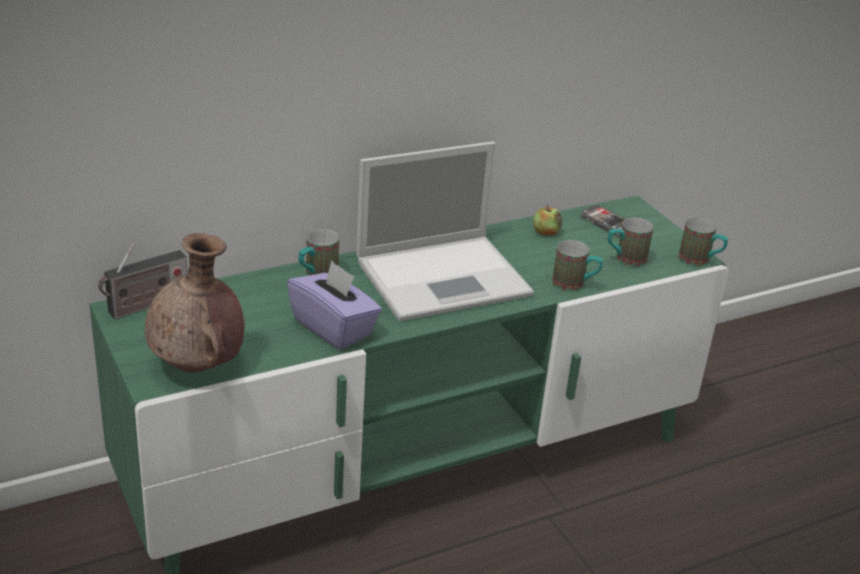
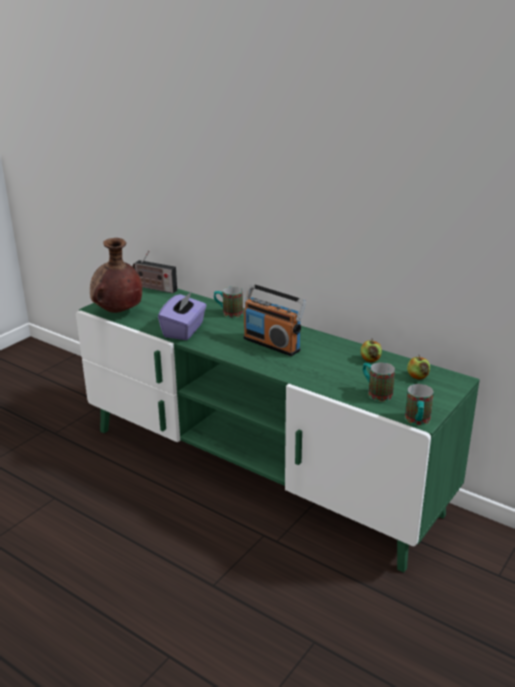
camera: 65 degrees right, 5 degrees down
(446, 277) = (272, 344): laptop -> radio
(575, 285) = (317, 383): mug -> none
(608, 223) = (417, 376): phone -> apple

